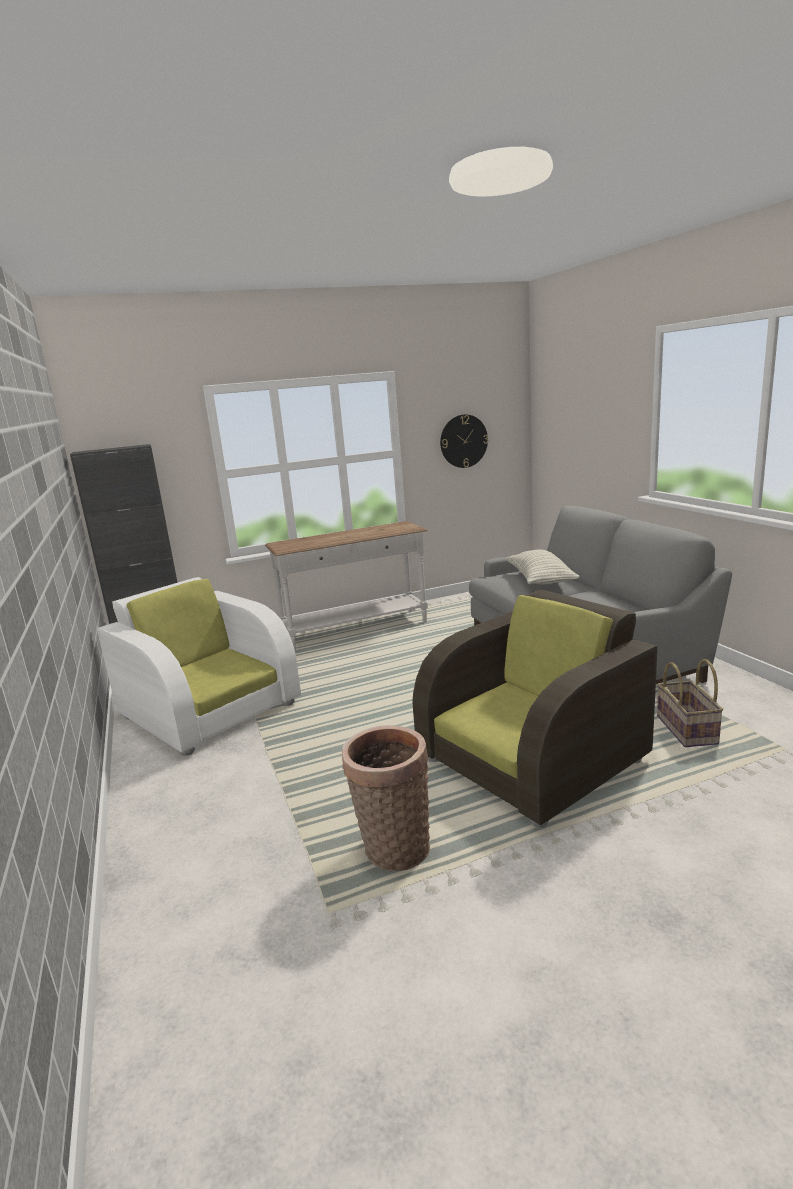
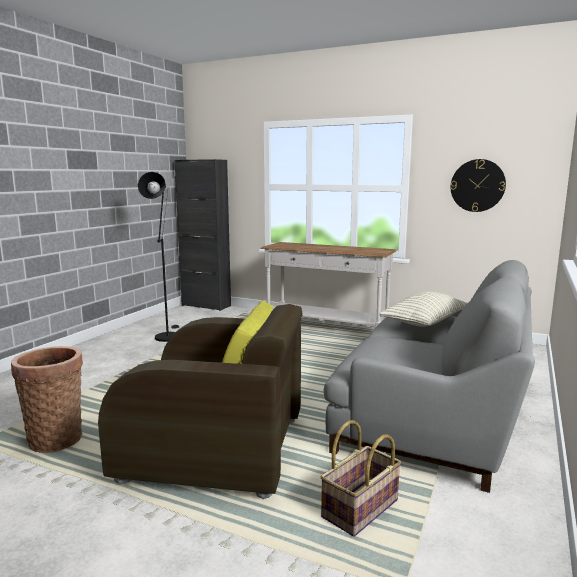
camera: 45 degrees right, 5 degrees down
(209, 709) = (168, 335): white armchair -> black floor lamp

